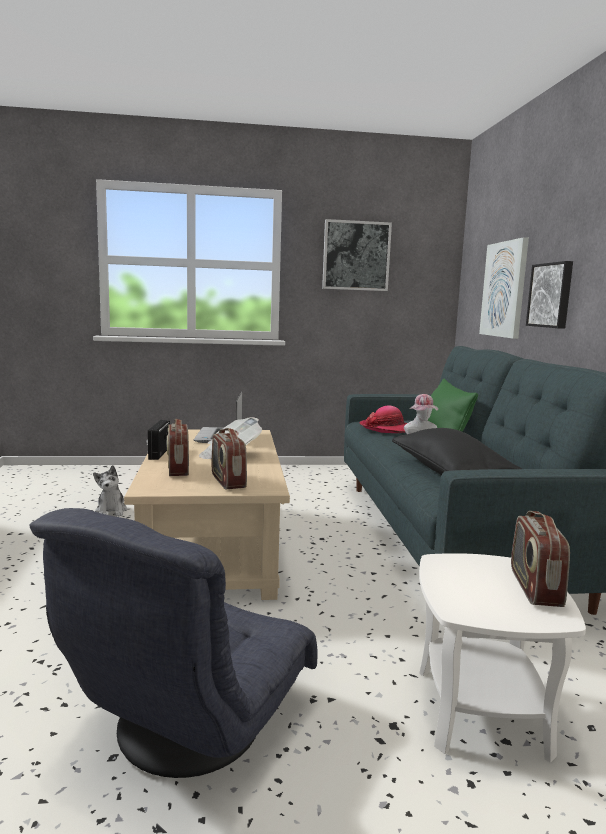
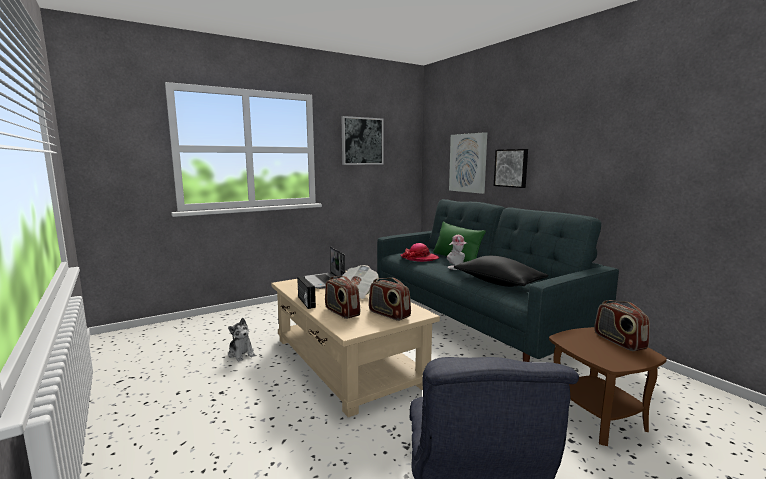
camera: 25 degrees left, 0 degrees up
(481, 711) = (597, 417): white side table -> brown side table

